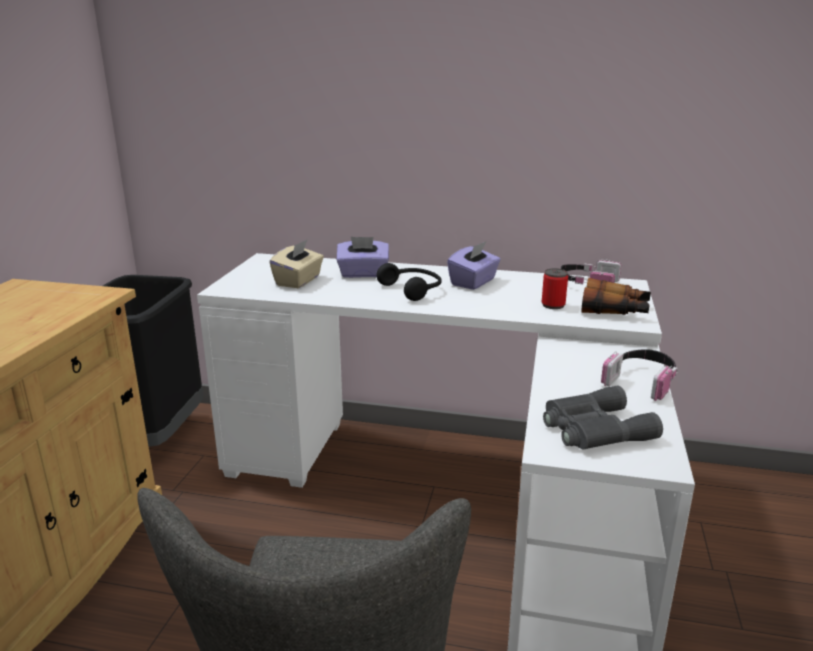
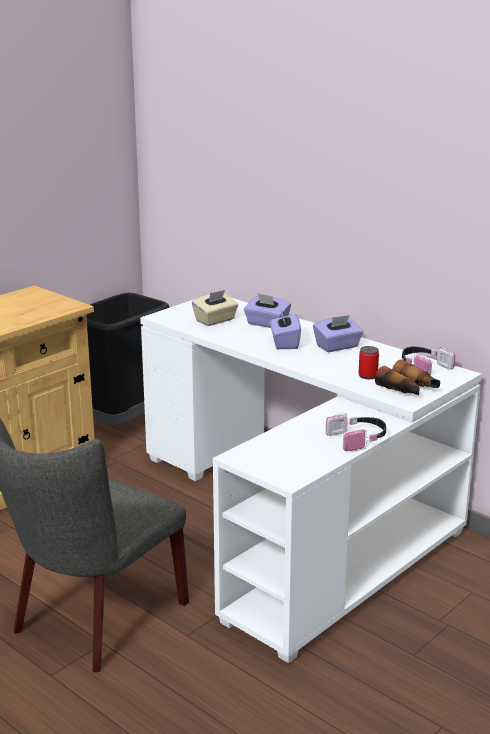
camera: 30 degrees right, 0 degrees up
(413, 289) = (284, 343): black headphones -> purple tissue box
(593, 429) = (279, 454): grey binoculars -> none

